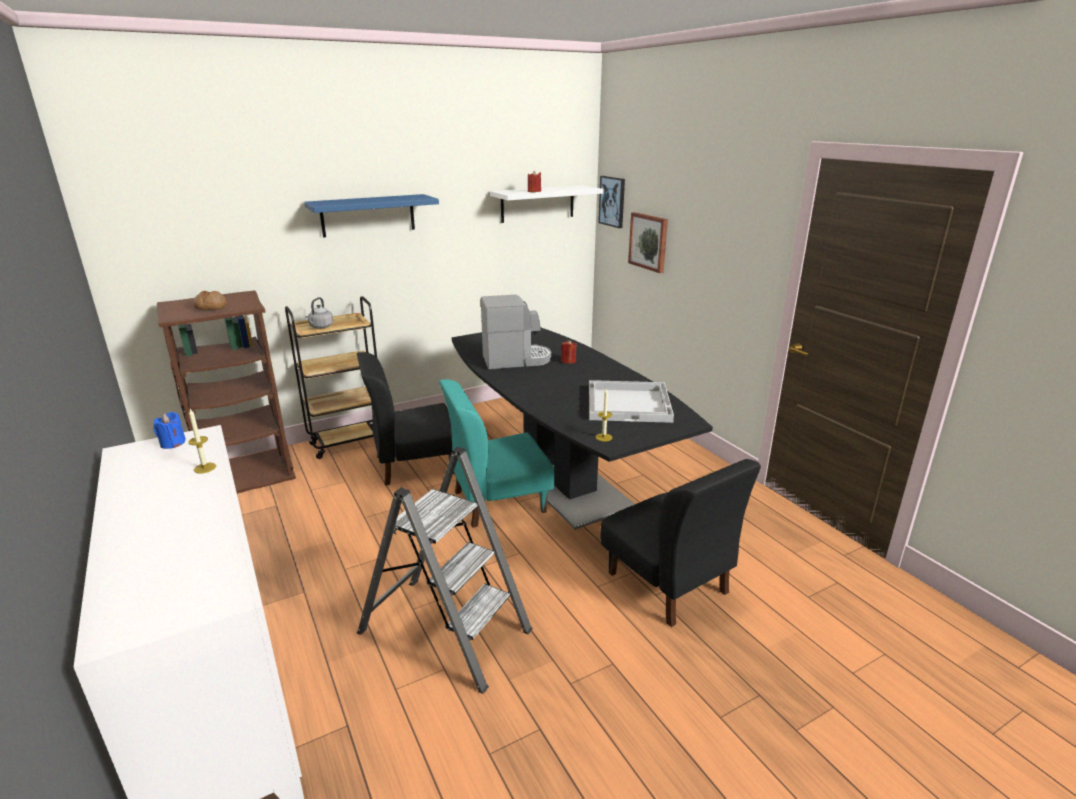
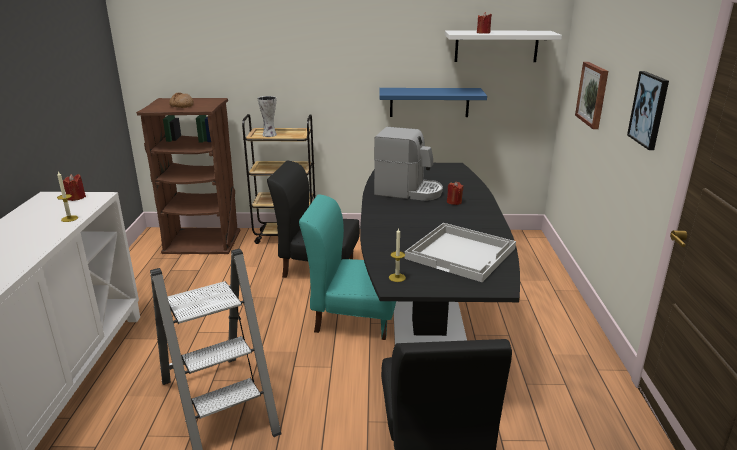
camera: 30 degrees right, 0 degrees up
(172, 443) = (76, 198): blue candle -> red candle
(320, 327) = (269, 135): grey kettle -> vase
(368, 215) = (326, 44): blue shelf -> blue shelf (429, 102)
(612, 201) = (576, 49): picture -> picture (649, 109)

